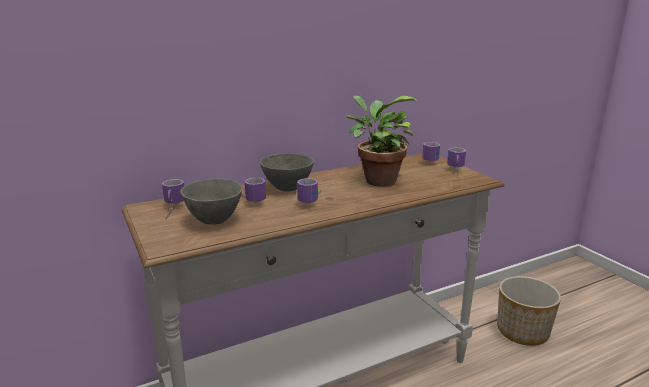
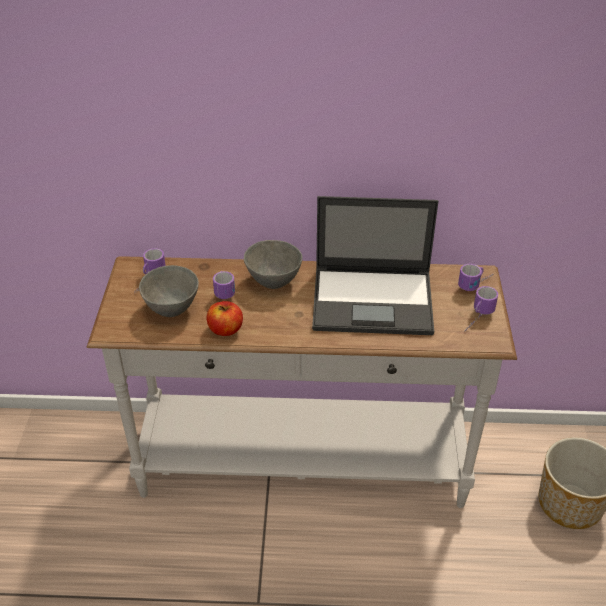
camera: 30 degrees right, 20 degrees up
(278, 219) = (225, 329): none -> apple
(312, 200) = (279, 312): mug -> none
(376, 180) = (374, 300): potted plant -> laptop

